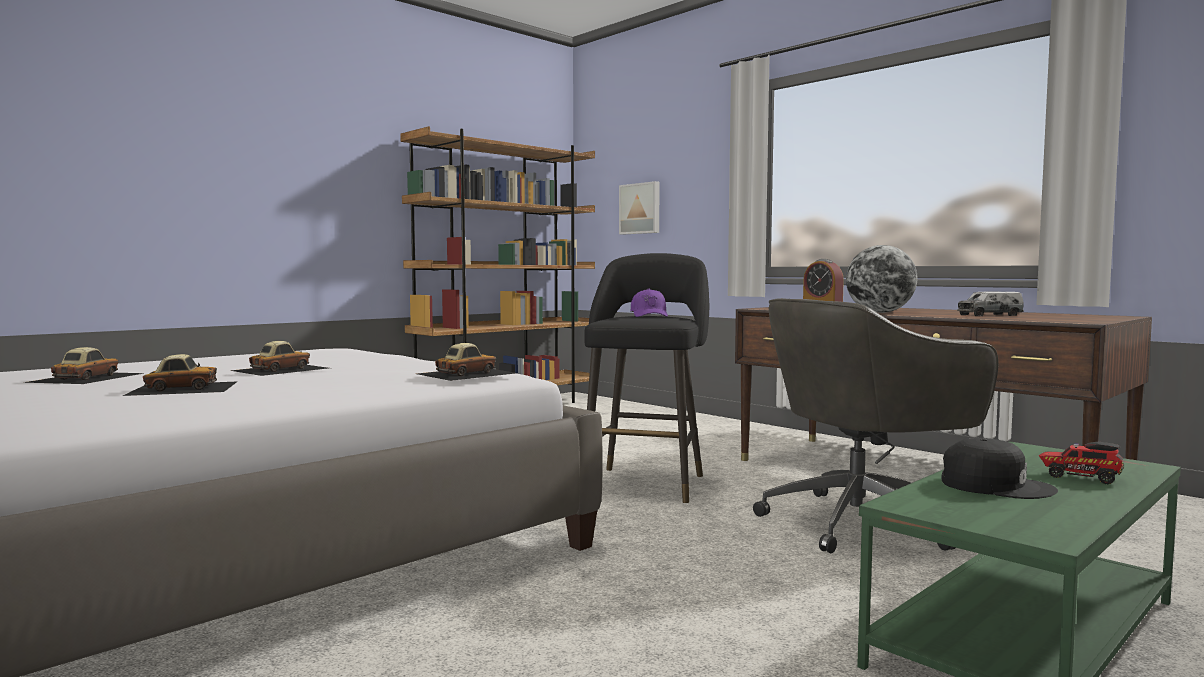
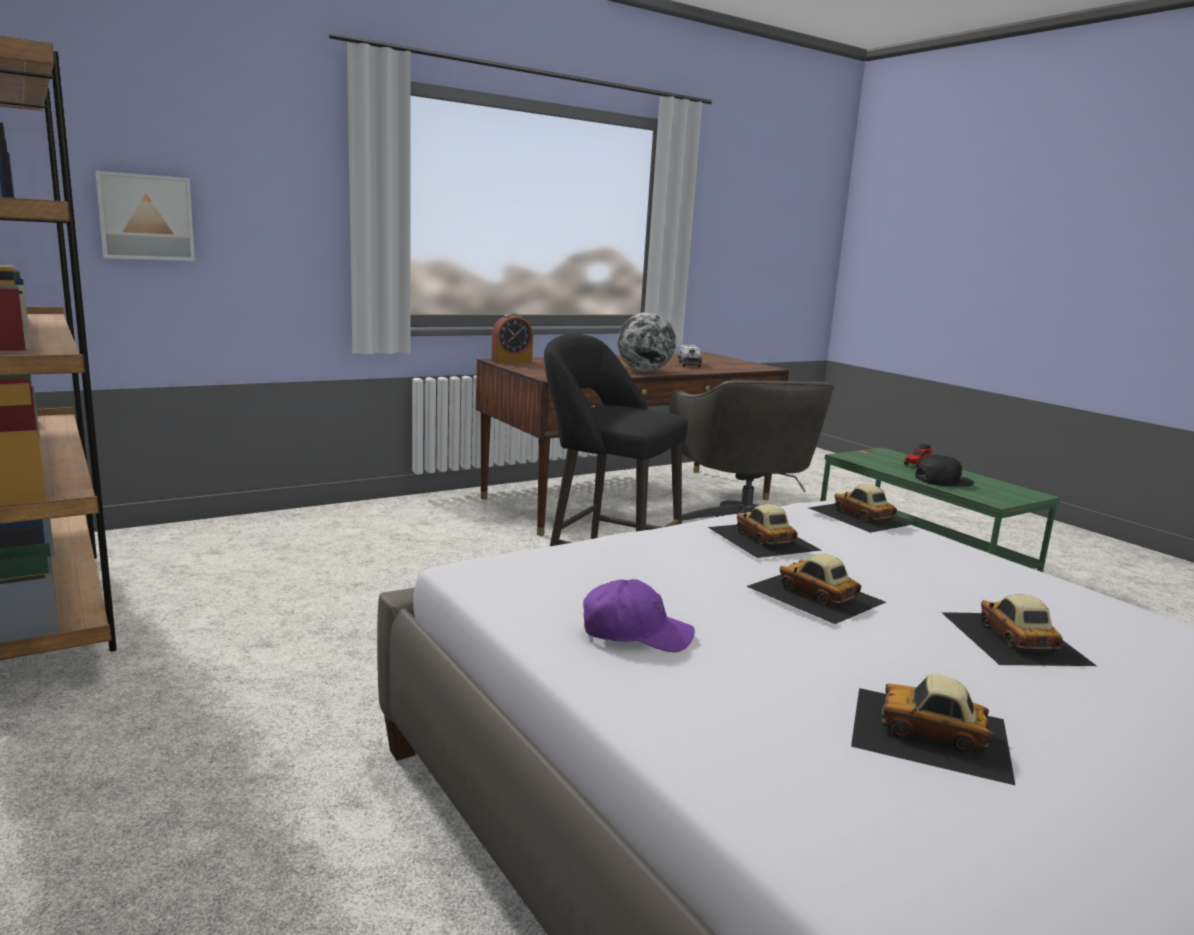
camera: 80 degrees left, 10 degrees up
(394, 364) = (763, 538): none -> toy car
(649, 315) = (617, 409): purple cap -> purple cap (635, 633)
(995, 485) = (943, 480): black cap -> black cap turned 45 degrees clockwise

